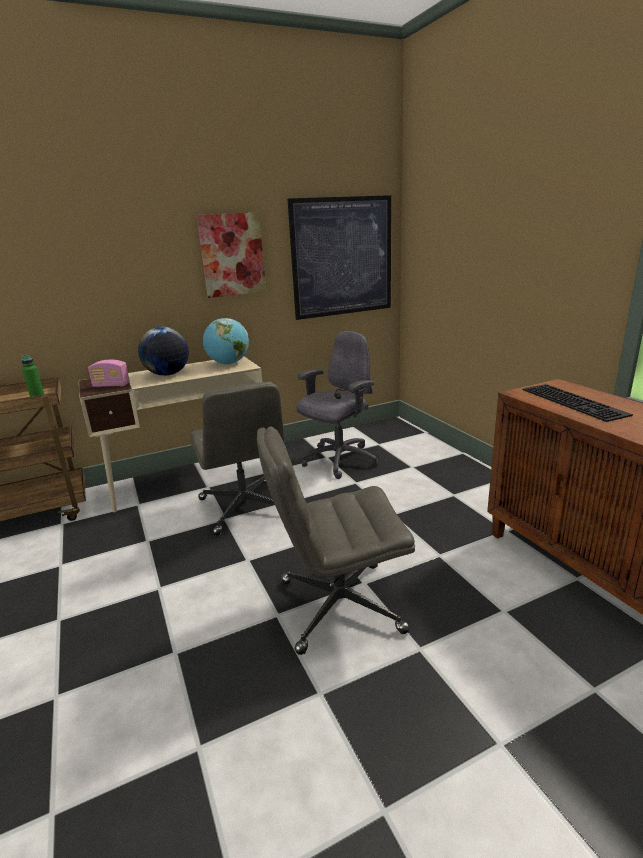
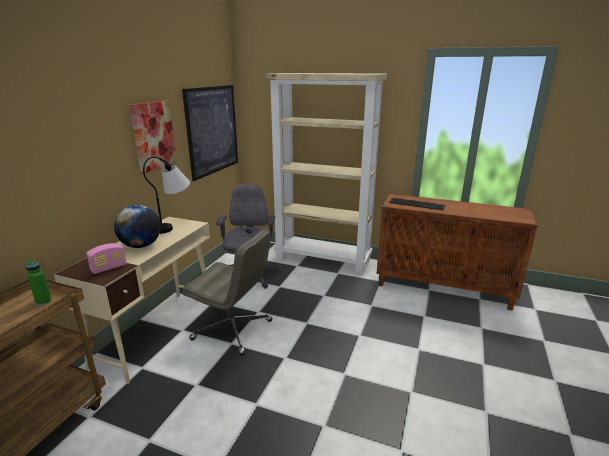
camera: 45 degrees left, 0 degrees up
(228, 363) = (174, 225): globe -> table lamp
(338, 606) = (364, 352): grey office chair -> none
(458, 471) = (323, 260): none -> beige bookcase

